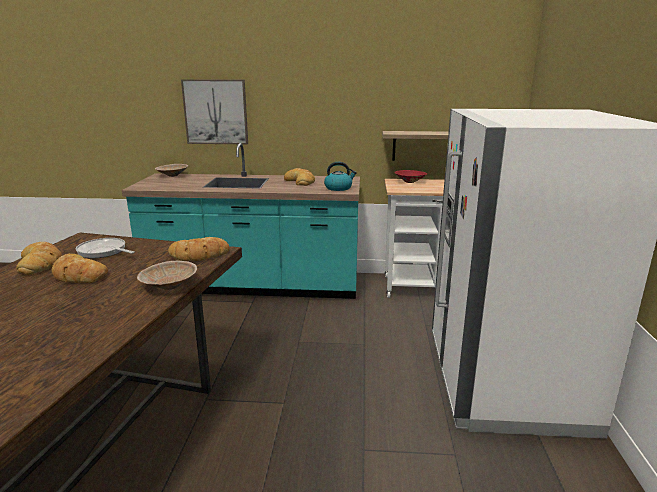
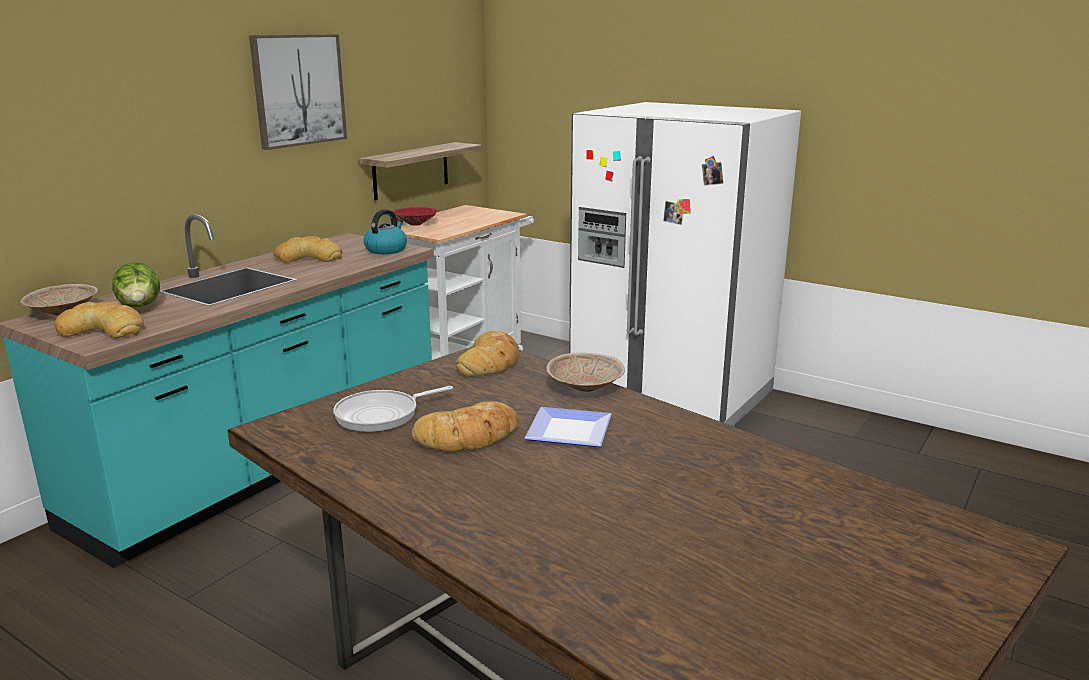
camera: 60 degrees left, 0 degrees up
(41, 263) = (367, 462): bread -> bread (103, 329)
(95, 297) = (572, 430): none -> plate
(189, 181) = (140, 308): none -> lettuce
(216, 112) = (109, 164): picture -> picture (298, 90)

